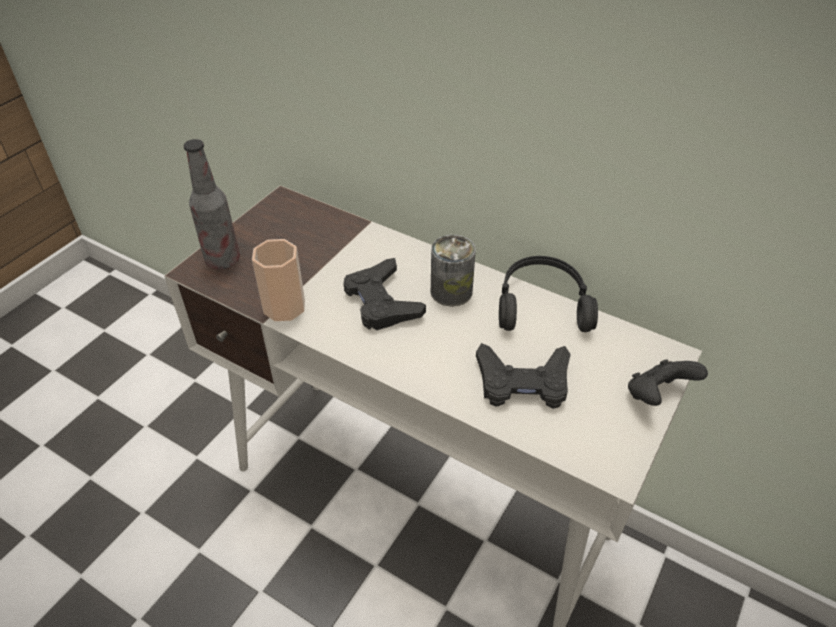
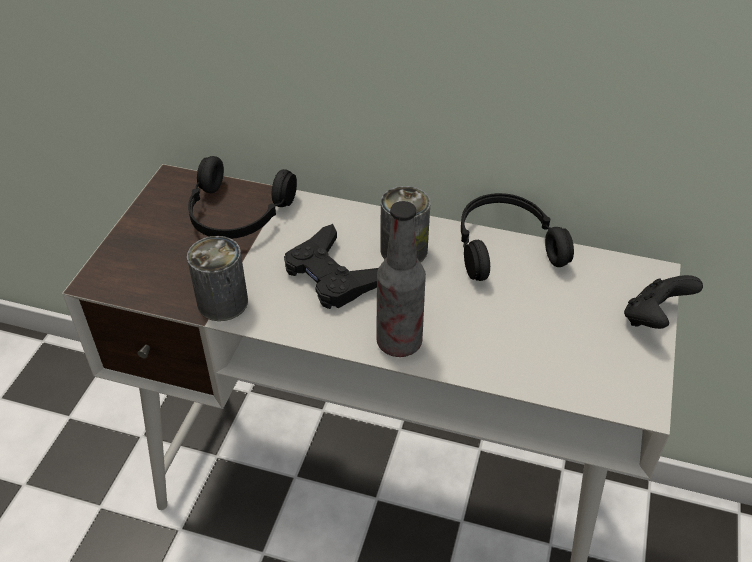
camera: 15 degrees left, 0 degrees up
(223, 260) = (128, 262): bottle -> bottle (399, 342)
(284, 307) = (222, 302): cup -> can
(323, 237) = (236, 215): none -> black headphones
(523, 382) = (515, 332): black game controller -> none

